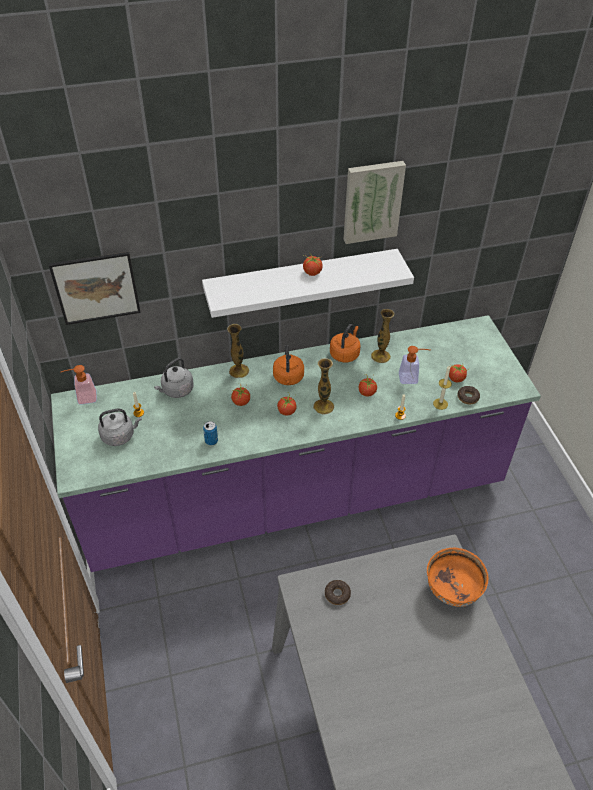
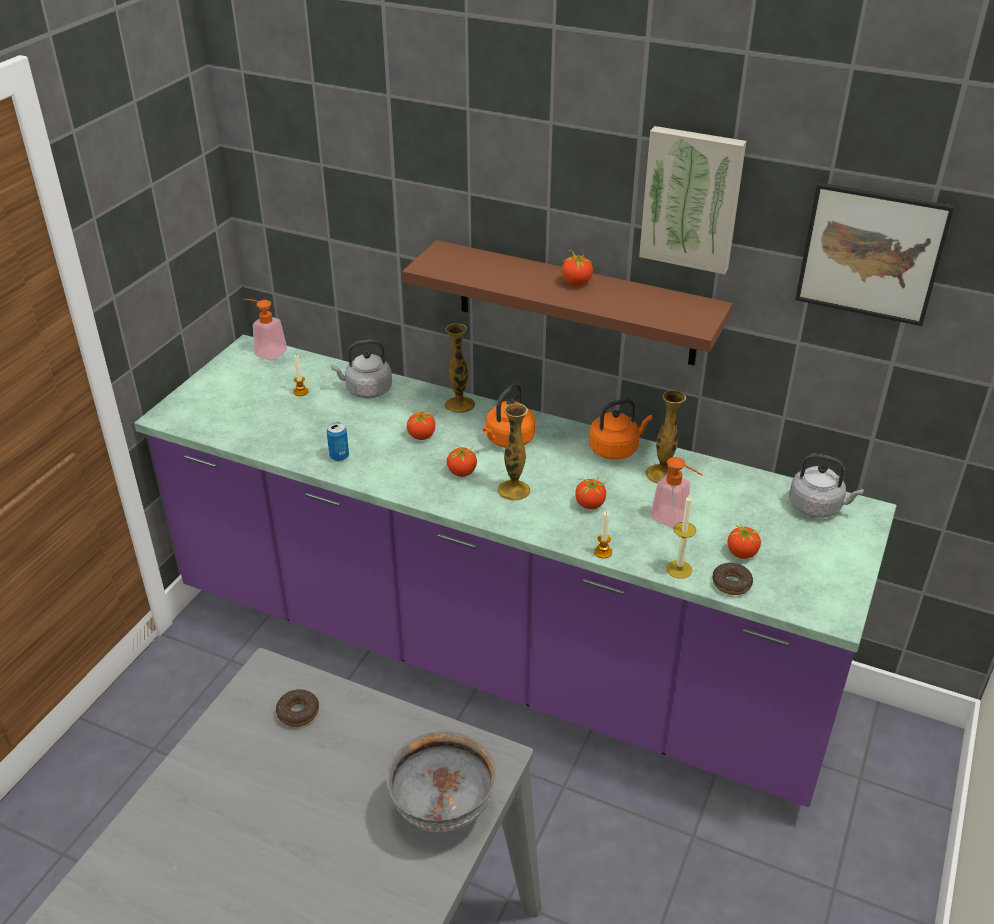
camera: 40 degrees right, 10 degrees down
(96, 288) = (307, 200): picture -> picture (871, 254)
(120, 436) = (255, 403): grey kettle -> grey kettle (817, 507)
(301, 282) = (576, 303): white shelf -> brown shelf
(451, 591) = (442, 810): orange bowl -> grey bowl

